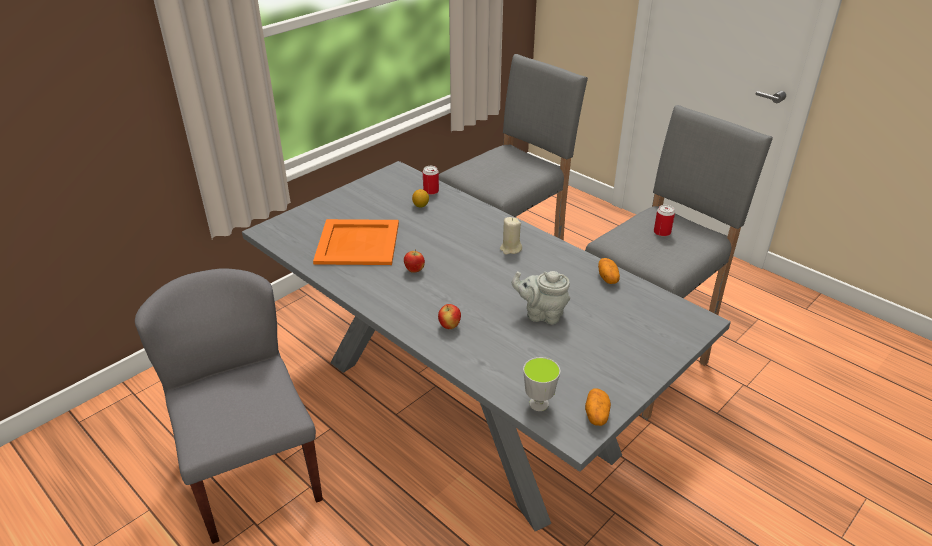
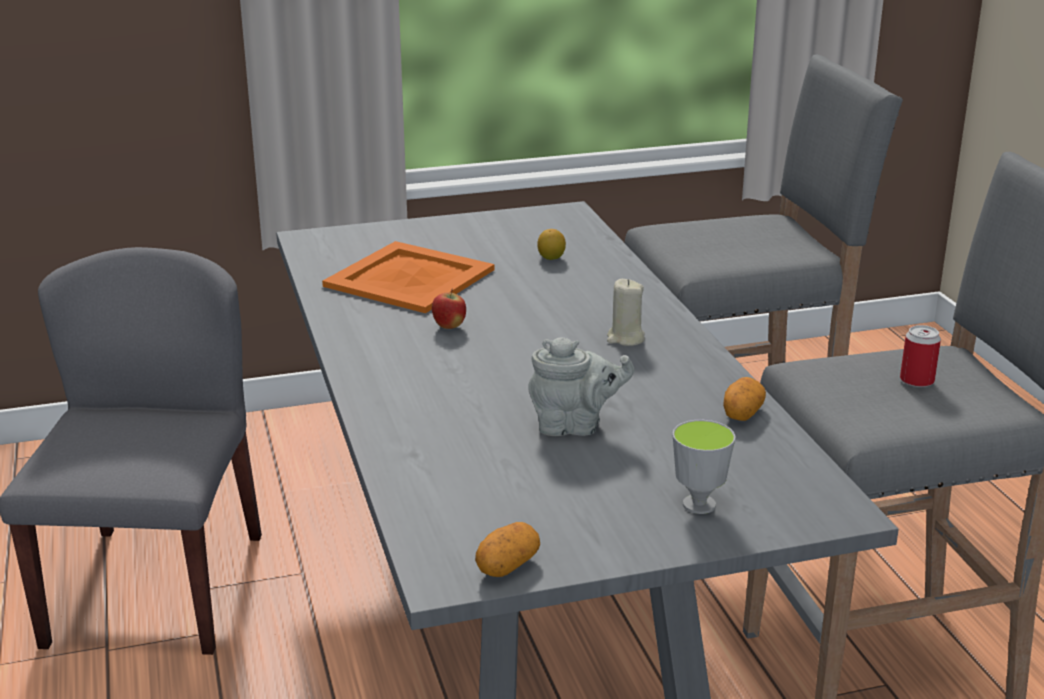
camera: 30 degrees right, 10 degrees down
(431, 191) = (587, 245): can -> none
(449, 326) = (420, 401): apple -> none
(538, 404) = (436, 525): cup -> cup (699, 505)
(541, 314) = (574, 426): grey teapot -> grey teapot turned 135 degrees clockwise

